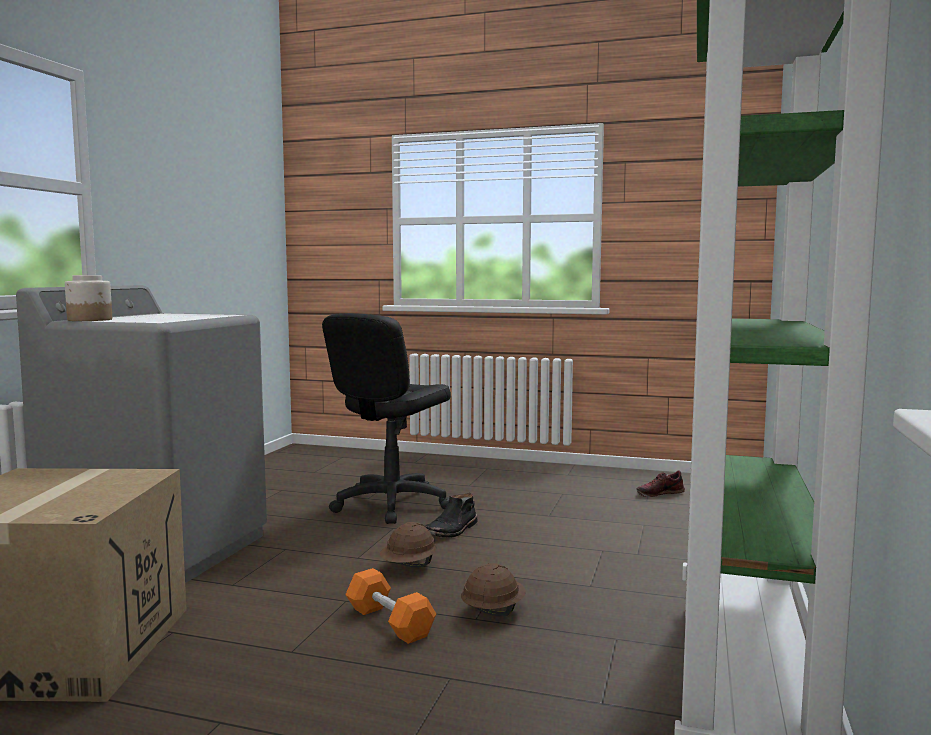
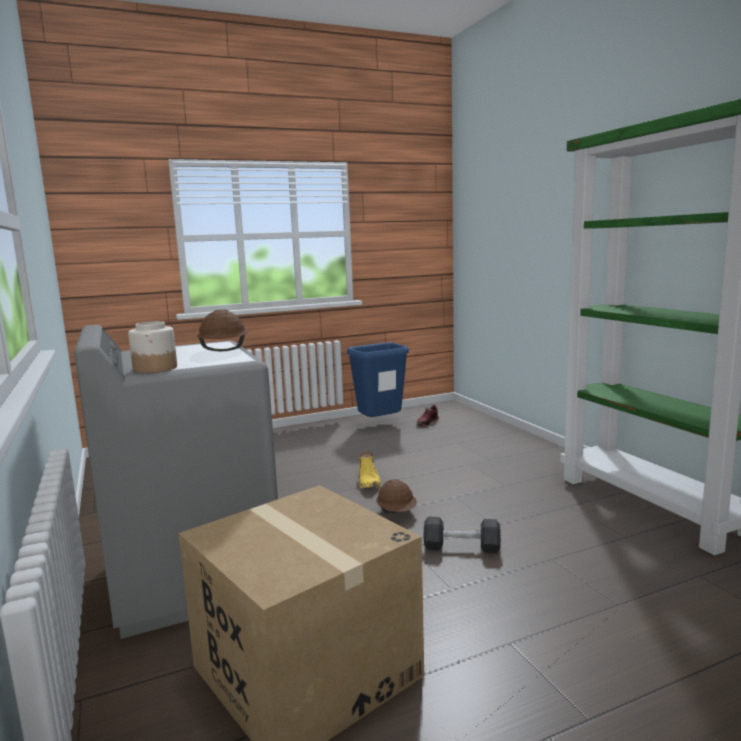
camera: 40 degrees left, 5 degrees up
(389, 622) = (461, 547): orange dumbbell -> black dumbbell
(391, 504) = (289, 478): black office chair -> none
(451, 531) = (369, 482): black boot -> yellow boot
(493, 611) = (495, 517): brown hard hat -> brown hard hat (223, 350)
(596, 482) = (380, 425): none -> blue trash can

